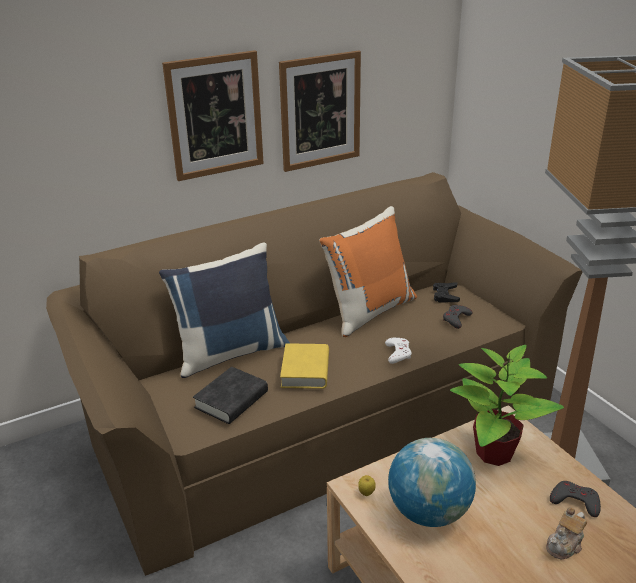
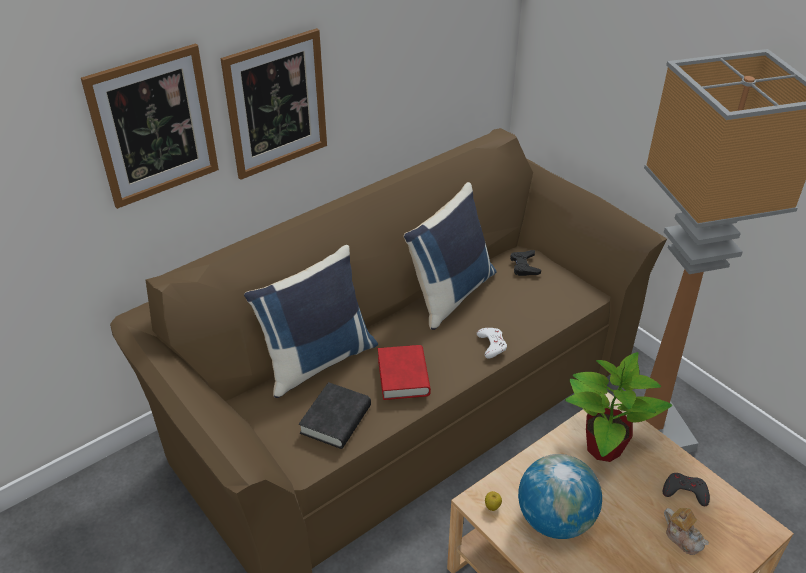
camera: 10 degrees left, 10 degrees up
(305, 370) = (403, 376): yellow book -> red book
(320, 111) = (384, 80): picture -> picture (154, 126)
(369, 311) = (450, 293): orange pillow -> blue pillow
(456, 319) = (541, 296): grey game controller -> none
(565, 545) = (683, 538): teapot -> teapot turned 75 degrees counterclockwise

